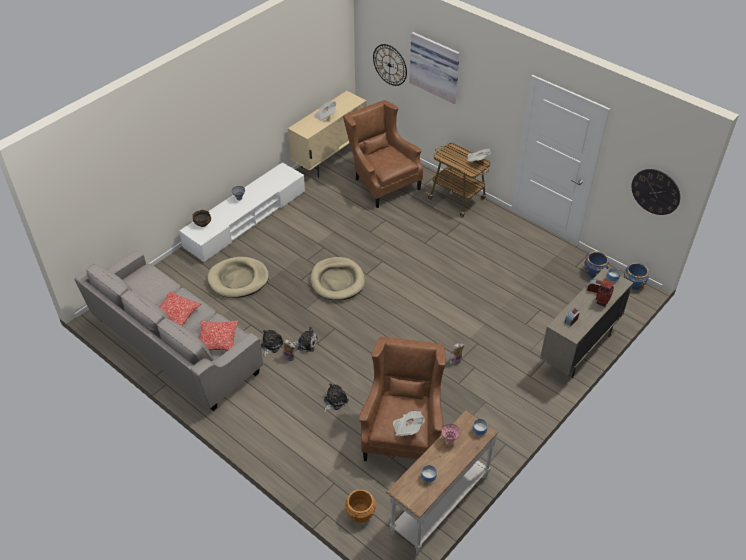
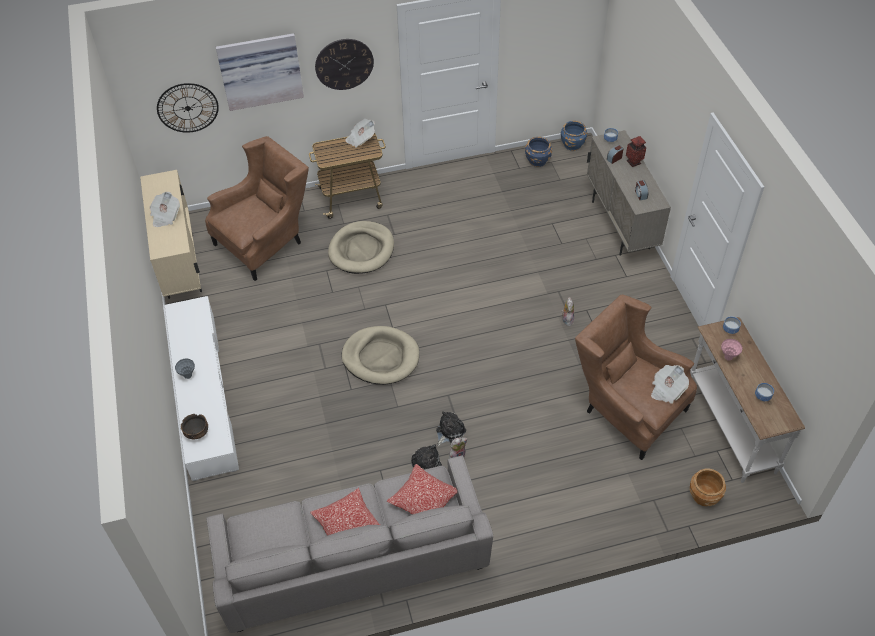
camera: 55 degrees left, 5 degrees up
(238, 279) = (298, 448): beige dog bed -> beige dog bed (361, 250)
(334, 400) = (548, 445): plush toy -> none
(382, 182) = (265, 242): brown armchair -> brown armchair turned 135 degrees clockwise
(655, 191) = (569, 40): wall clock -> wall clock (344, 64)

